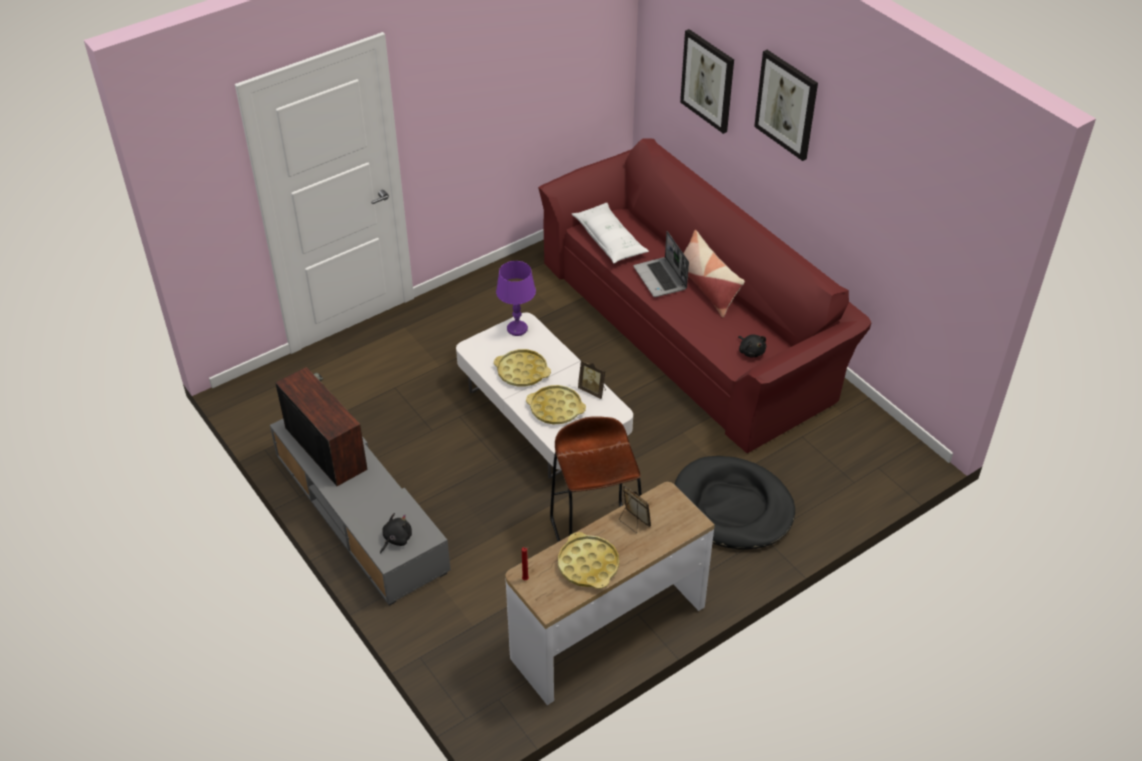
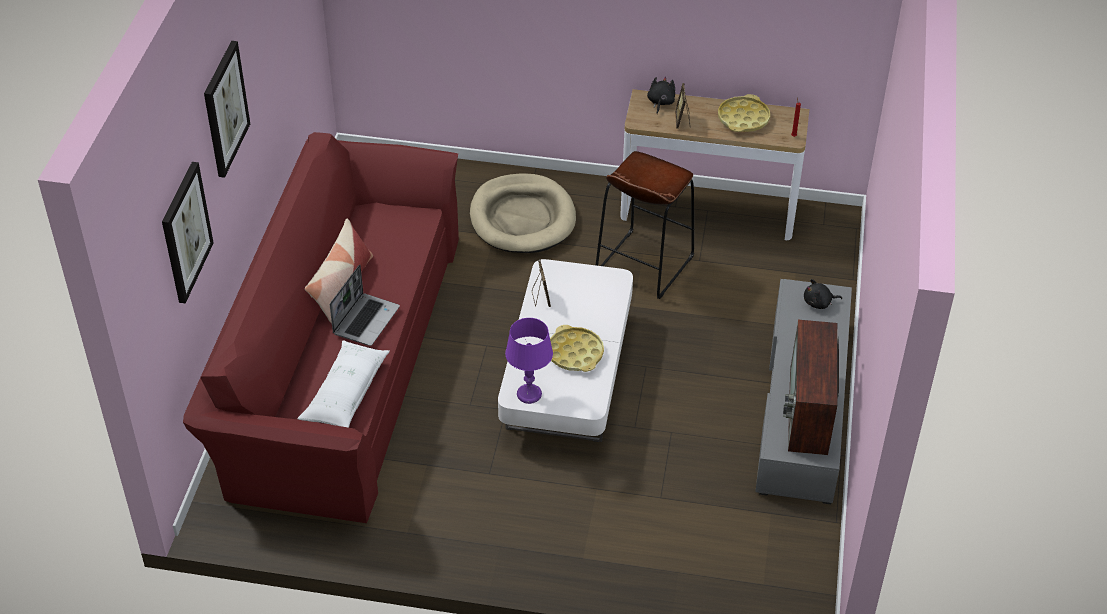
camera: 135 degrees left, 0 degrees up
(556, 408) = (588, 305): yellow tray -> none
(732, 507) = (522, 218): black dog bed -> beige dog bed
(751, 351) = (395, 219): black plush toy -> black plush toy (660, 102)

